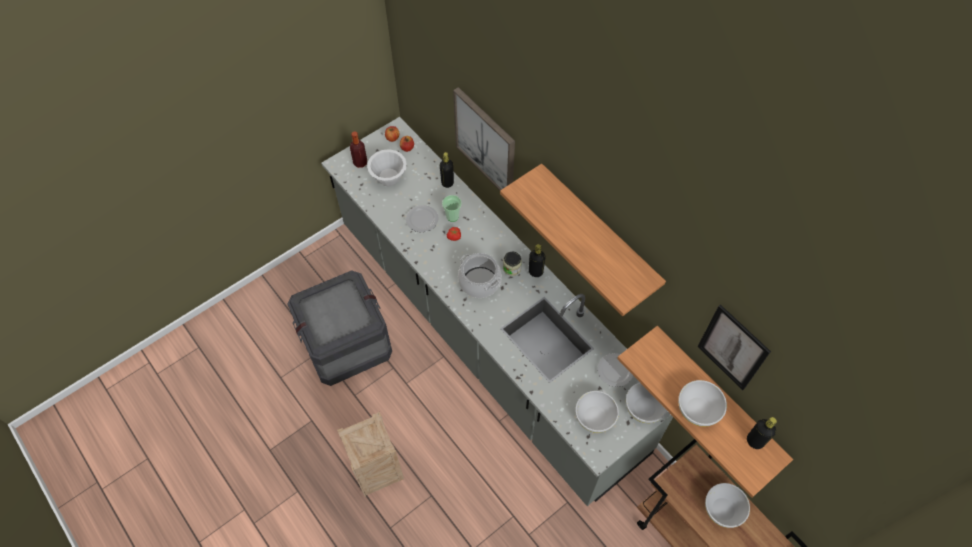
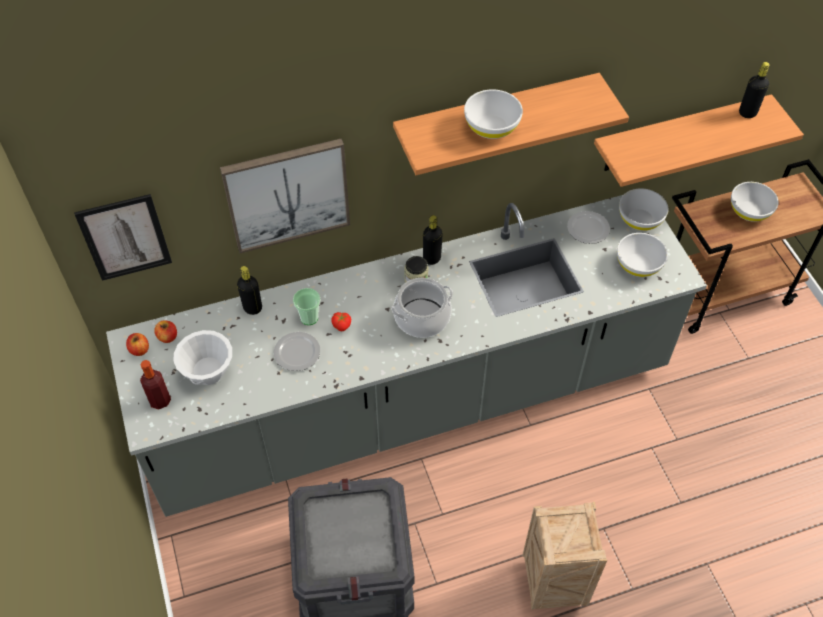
camera: 70 degrees left, 5 degrees down
(698, 409) = (702, 140): white bowl -> white bowl (491, 127)
(732, 348) = (691, 54): picture -> picture (125, 237)

